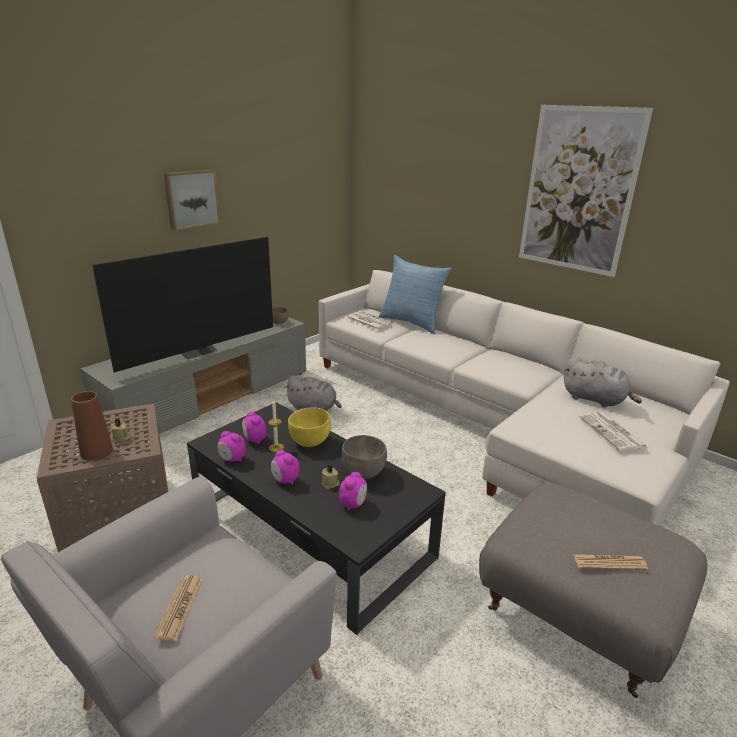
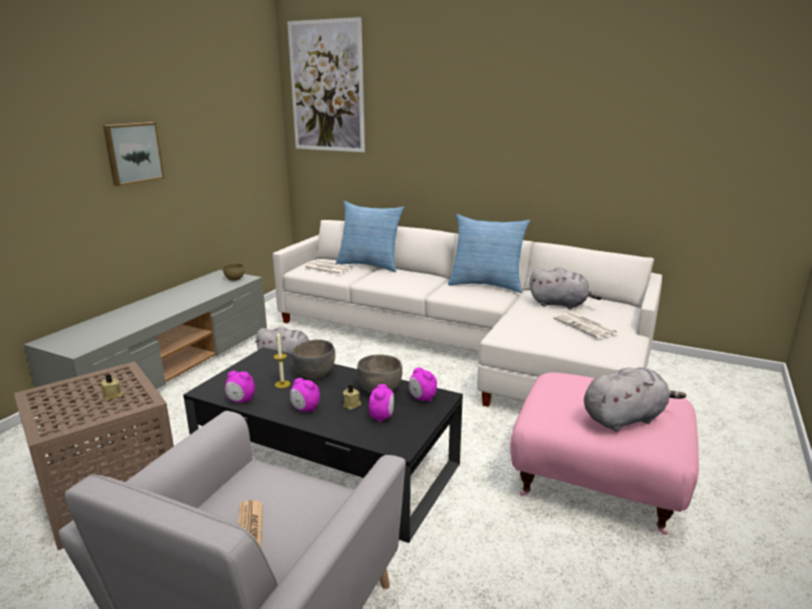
camera: 15 degrees left, 5 degrees down
(96, 452) = (90, 412): brown vase -> none
(198, 351) = (157, 313): television -> none
(254, 440) = (256, 381): alarm clock -> alarm clock (422, 398)
(310, 442) = (315, 374): yellow bowl -> grey bowl
(523, 362) = (486, 285): none -> pillow
(575, 617) = (595, 486): grey ottoman -> pink ottoman
(578, 191) = (512, 125): picture -> picture (326, 87)
(609, 562) = (625, 418): newspaper -> grey plush toy

